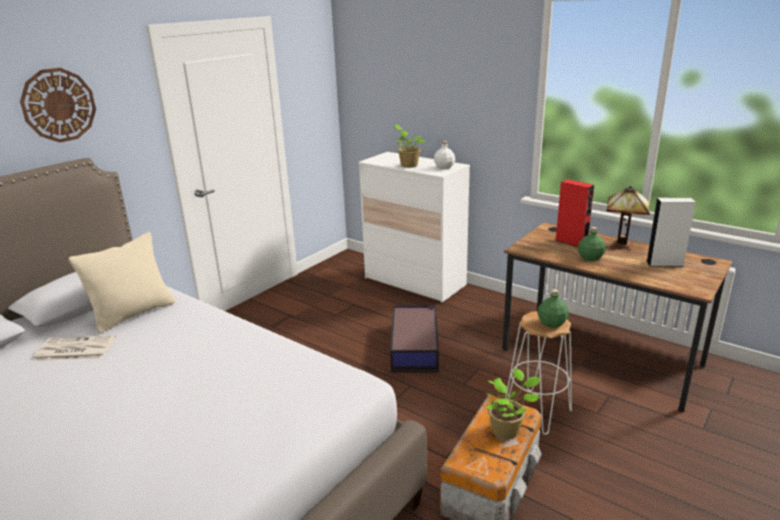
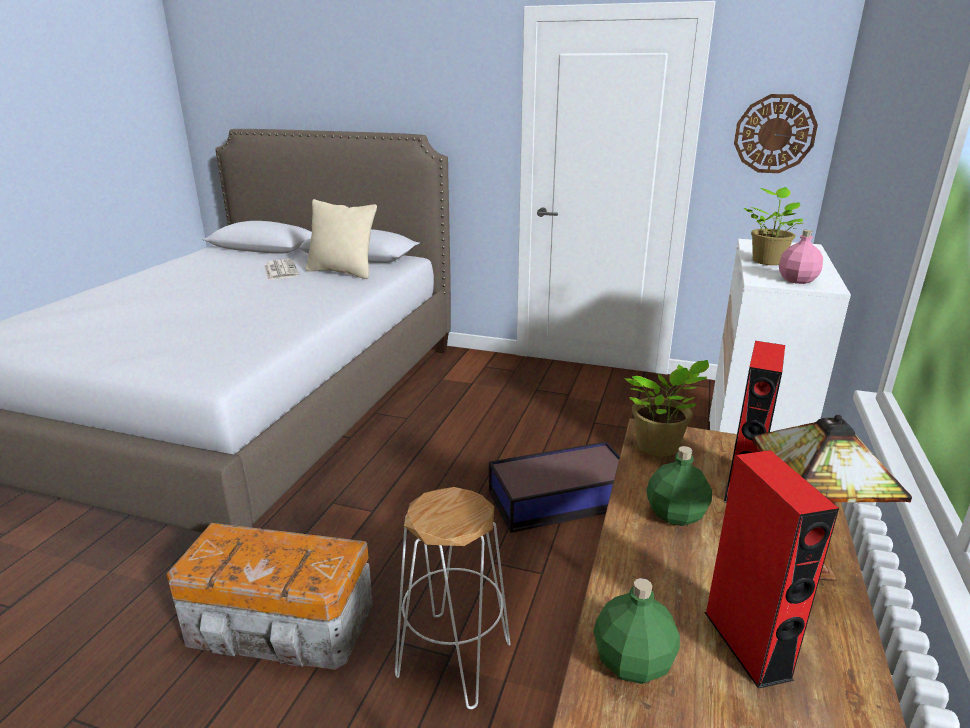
camera: 70 degrees right, 0 degrees up
(59, 105) = (420, 81): wall clock -> wall clock (774, 134)
(444, 167) = (797, 280): white bottle -> pink bottle
(507, 430) = (278, 567): potted plant -> potted plant (660, 448)
(551, 323) = (444, 518): green bottle -> green bottle (631, 662)
(664, 263) = (746, 644): white speaker -> red speaker

